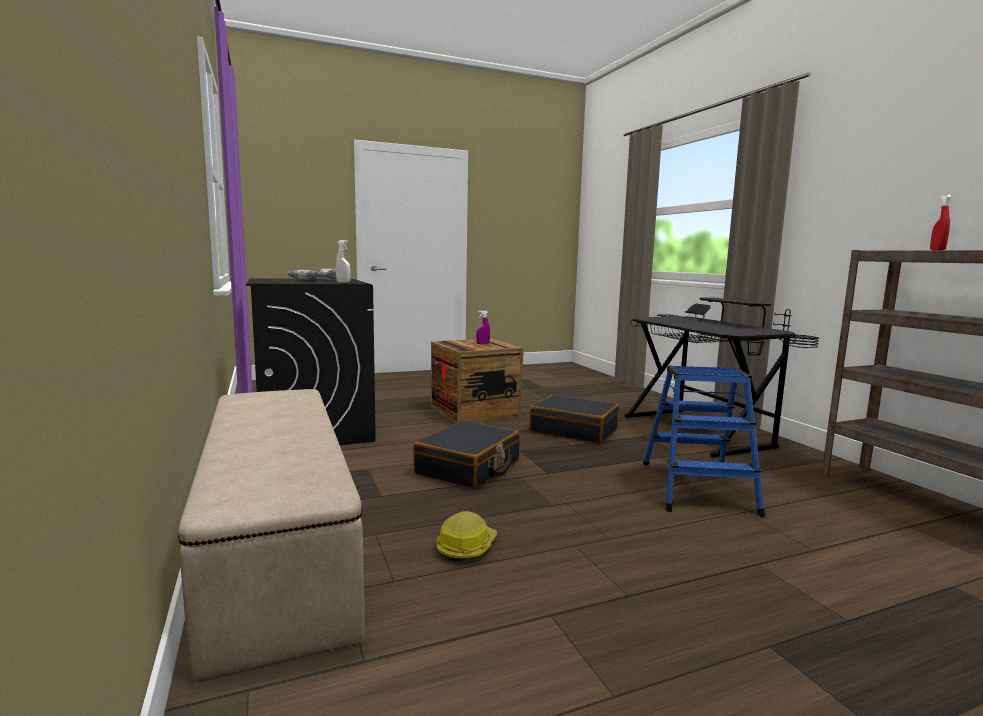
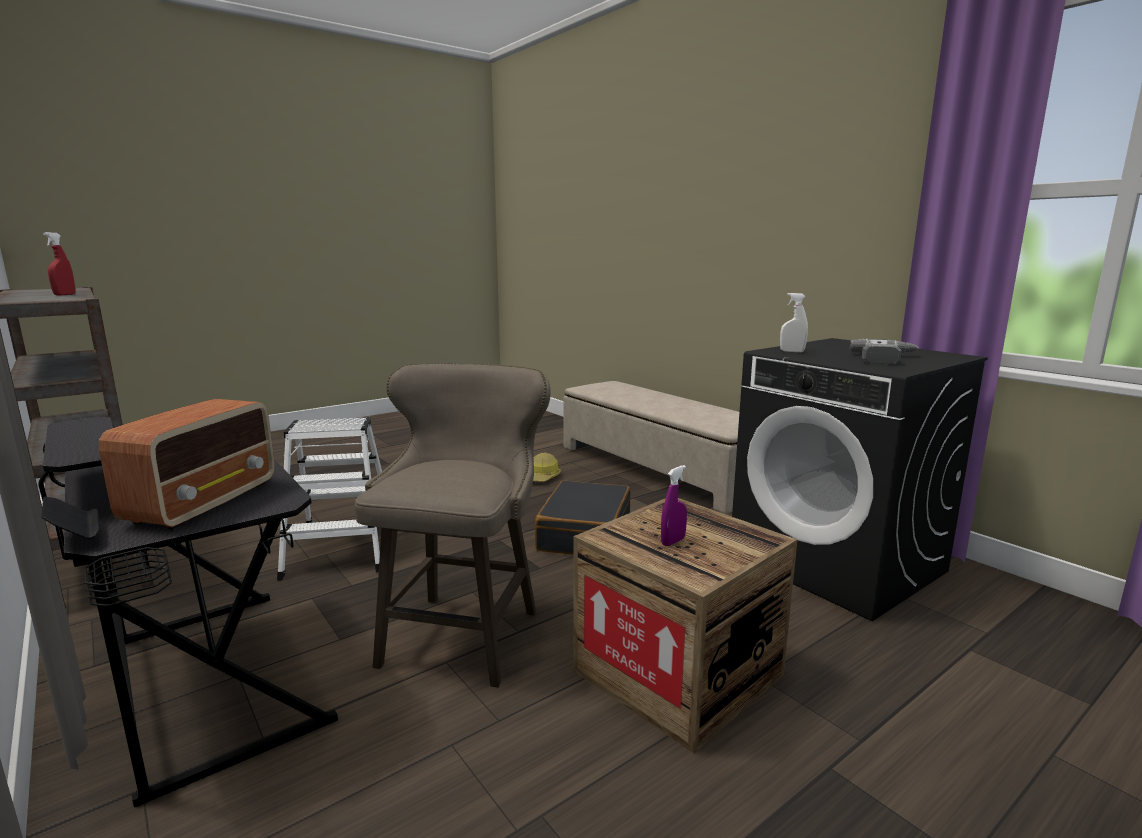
camera: 165 degrees right, 5 degrees up
(574, 430) = (464, 633): black suitcase -> beige stool
(672, 319) = (205, 502): none -> radio
(697, 486) = (341, 544): blue step ladder -> white step ladder

